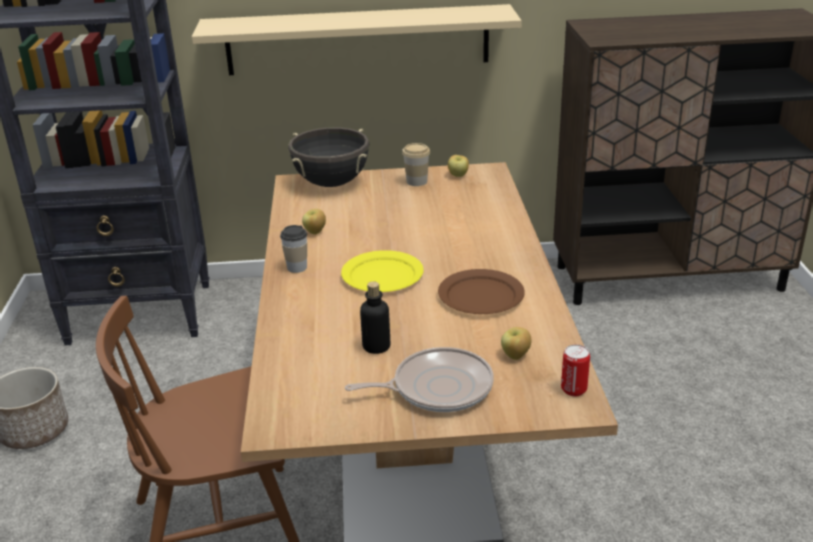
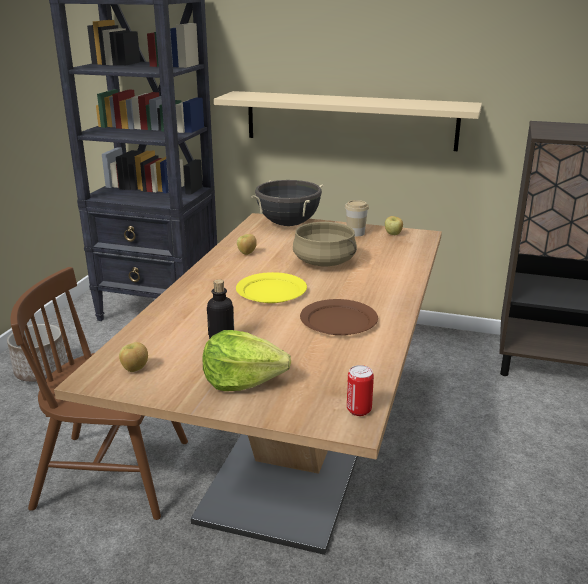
camera: 20 degrees right, 5 degrees down
(297, 267) = (212, 274): cup -> none
(411, 226) = (324, 262): none -> beige cooking pot
(437, 388) = (242, 380): frying pan -> lettuce
(515, 356) = (329, 371): apple -> apple (135, 369)

